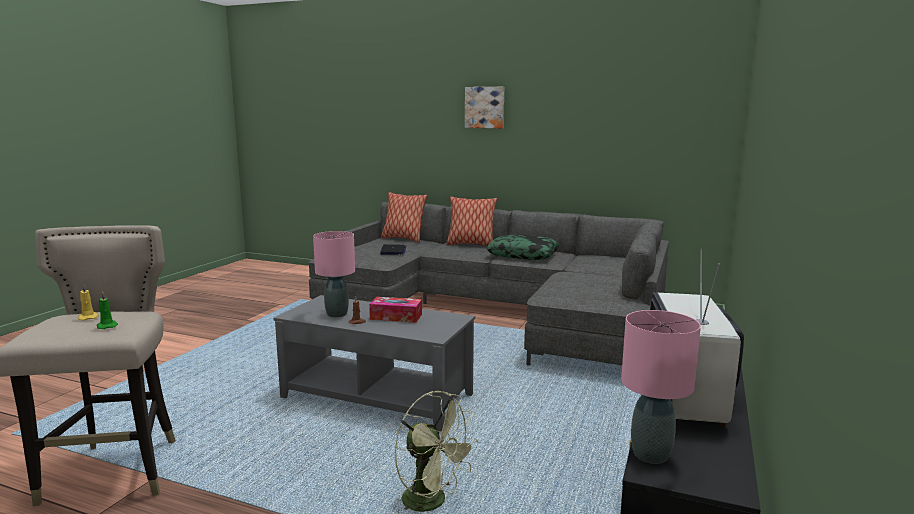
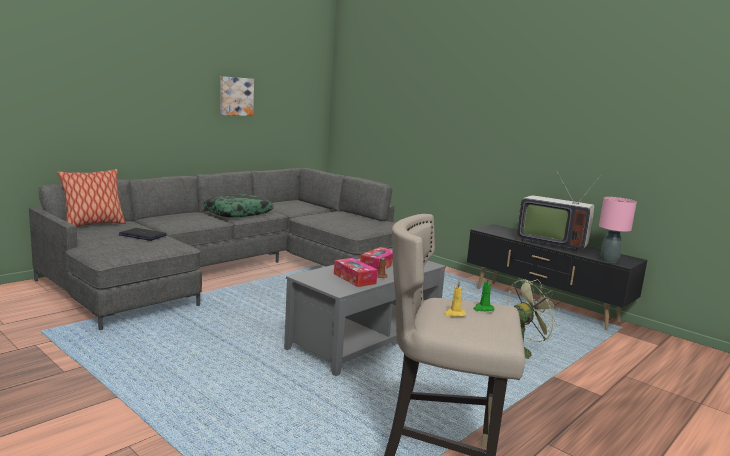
camera: 70 degrees left, 0 degrees up
(337, 314) = (354, 278): pink table lamp -> tissue box
(471, 244) = (173, 215): pillow -> none
(485, 107) = (152, 71): picture -> picture (236, 96)

